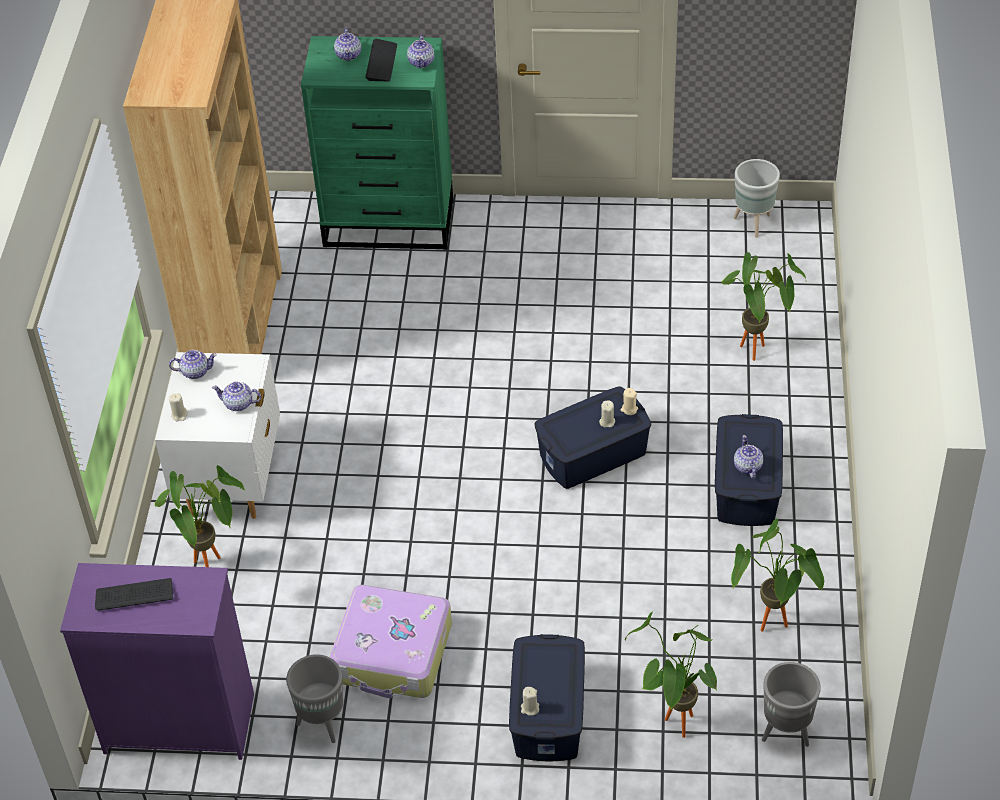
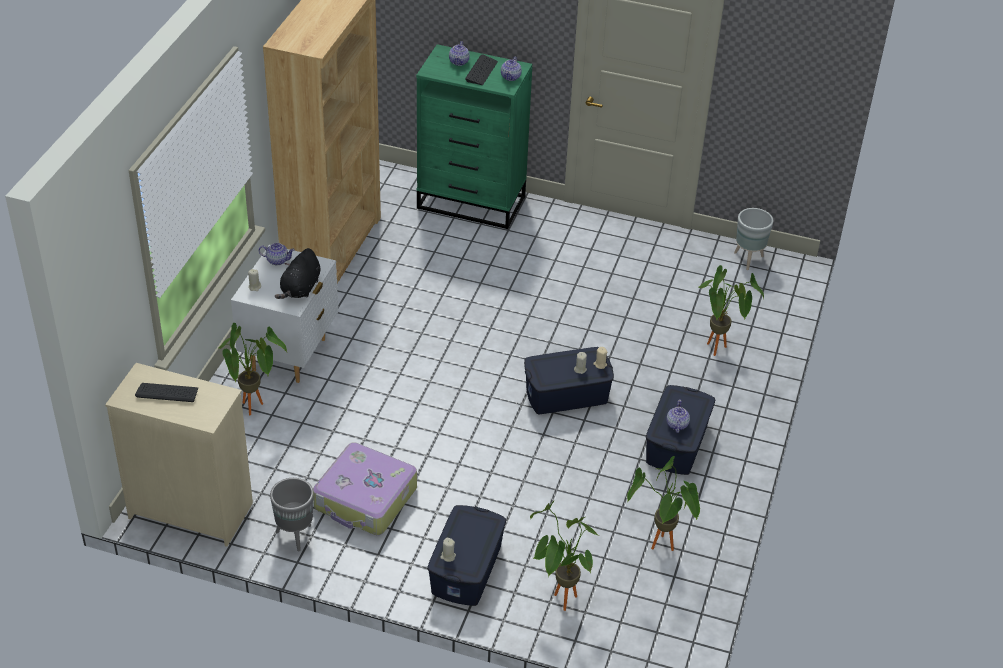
camera: 10 degrees right, 5 degrees down
(179, 722) = (191, 510): purple dresser -> beige dresser
(239, 404) = (300, 289): teapot -> black plush toy
(786, 733) = (645, 626): grey planter -> none

